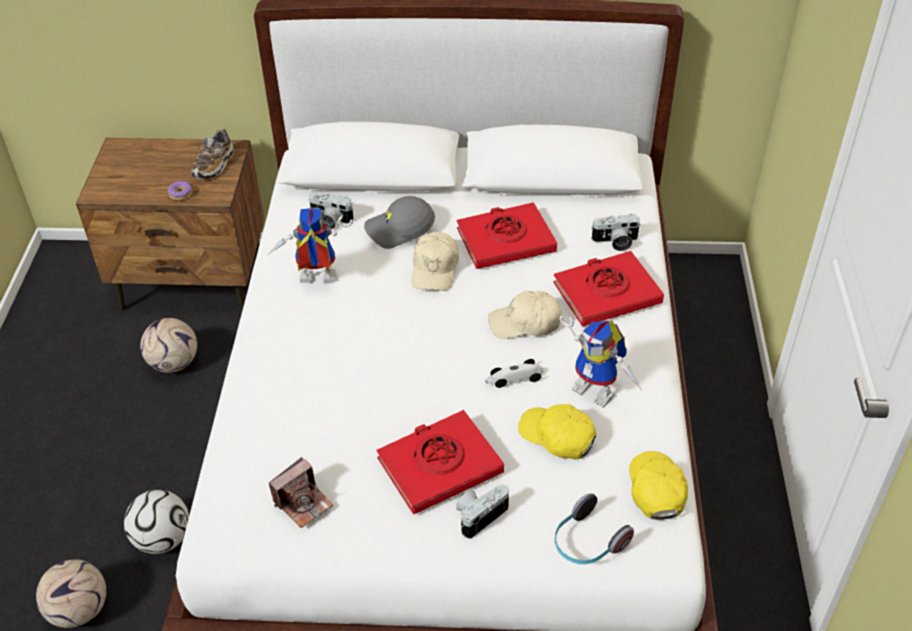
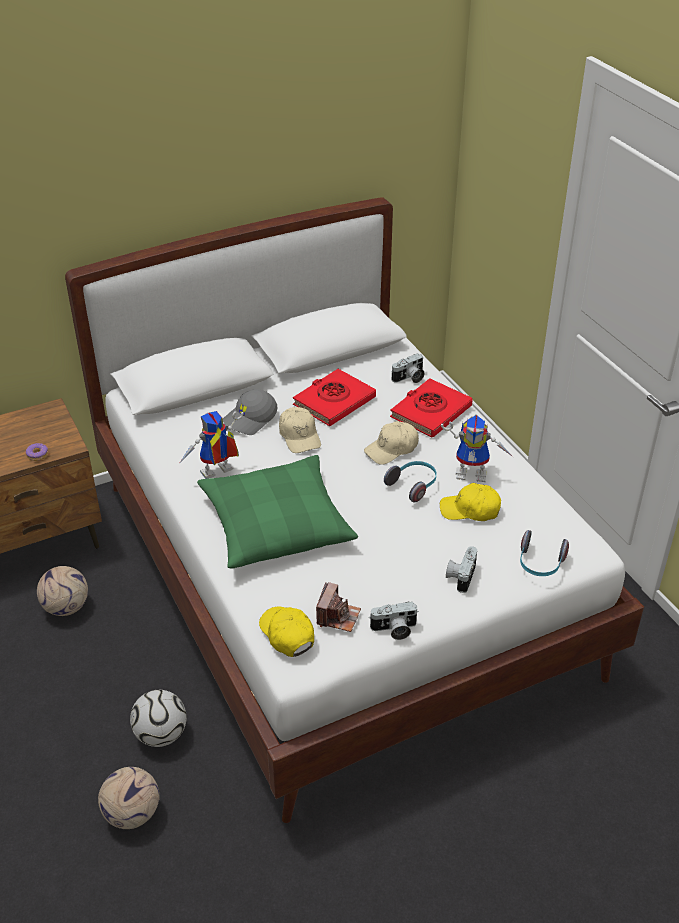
camera: 30 degrees left, 5 degrees down
(214, 165) = (47, 425): shoe -> none
(329, 220) = (191, 430): camera -> camera (394, 630)
(329, 362) = (276, 523): none -> green pillow
(439, 466) = (410, 557): red book -> none
(514, 378) = (413, 485): toy car -> headphones
(656, 489) = (555, 517): yellow cap -> yellow cap (287, 634)

